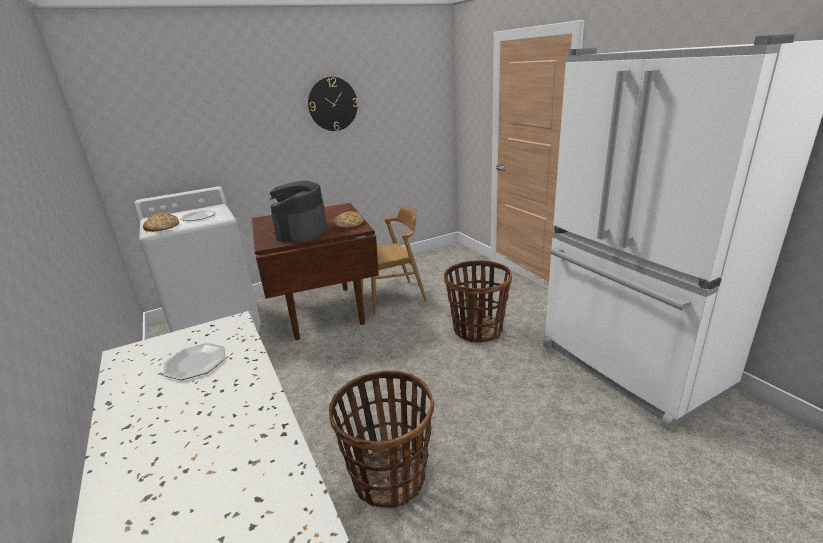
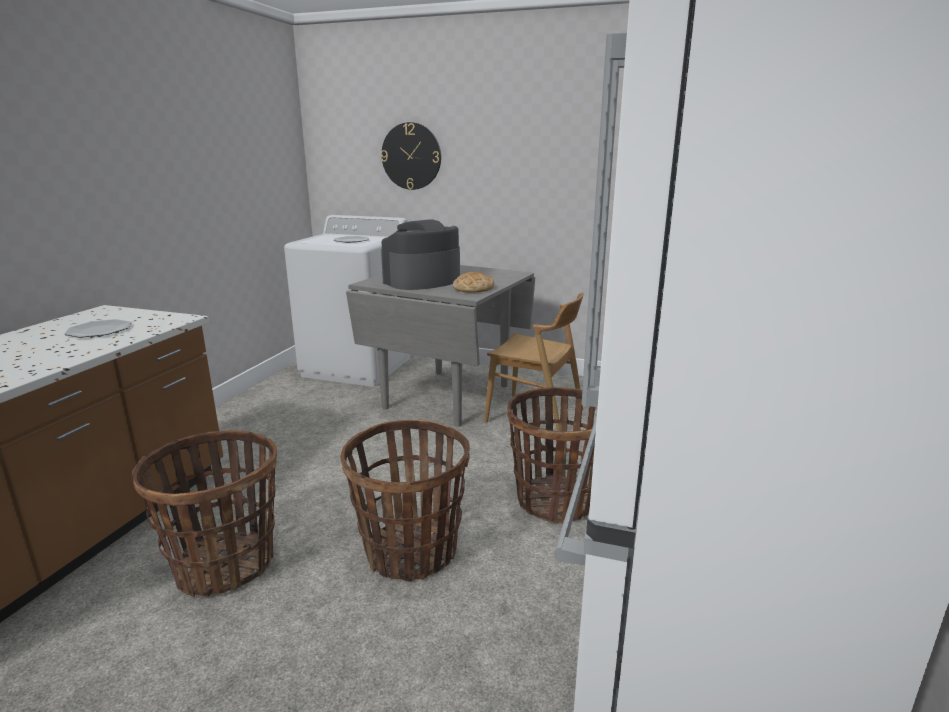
camera: 45 degrees right, 5 degrees down
(162, 227) = (313, 241): bread -> none
(322, 312) = (446, 396): brown dining table -> grey dining table
(333, 104) = (557, 139): wall clock -> wall clock (411, 156)
(464, 395) = (411, 552): none -> basket

